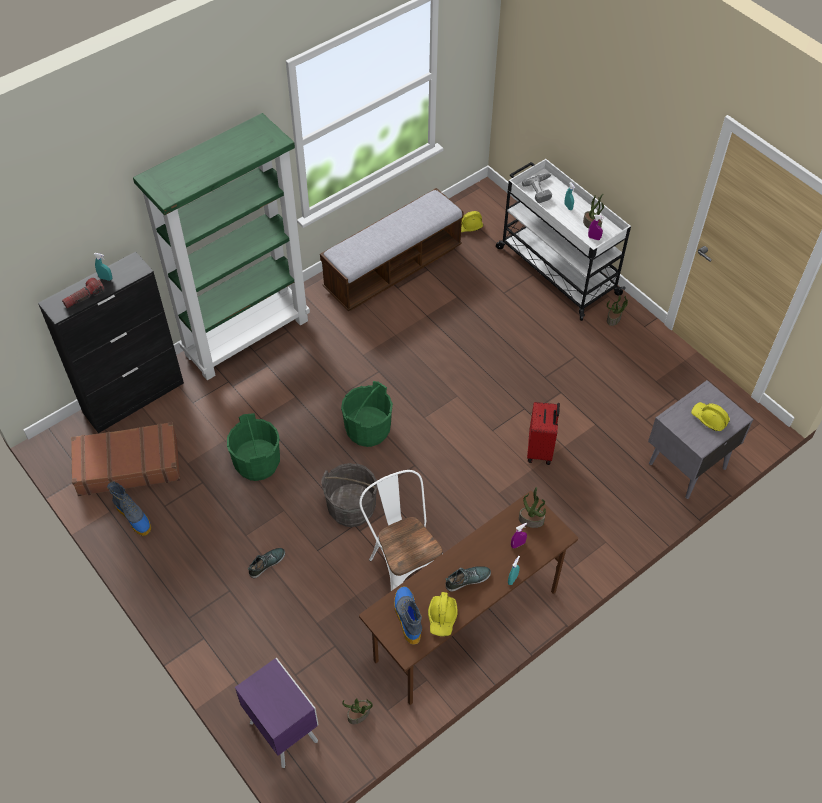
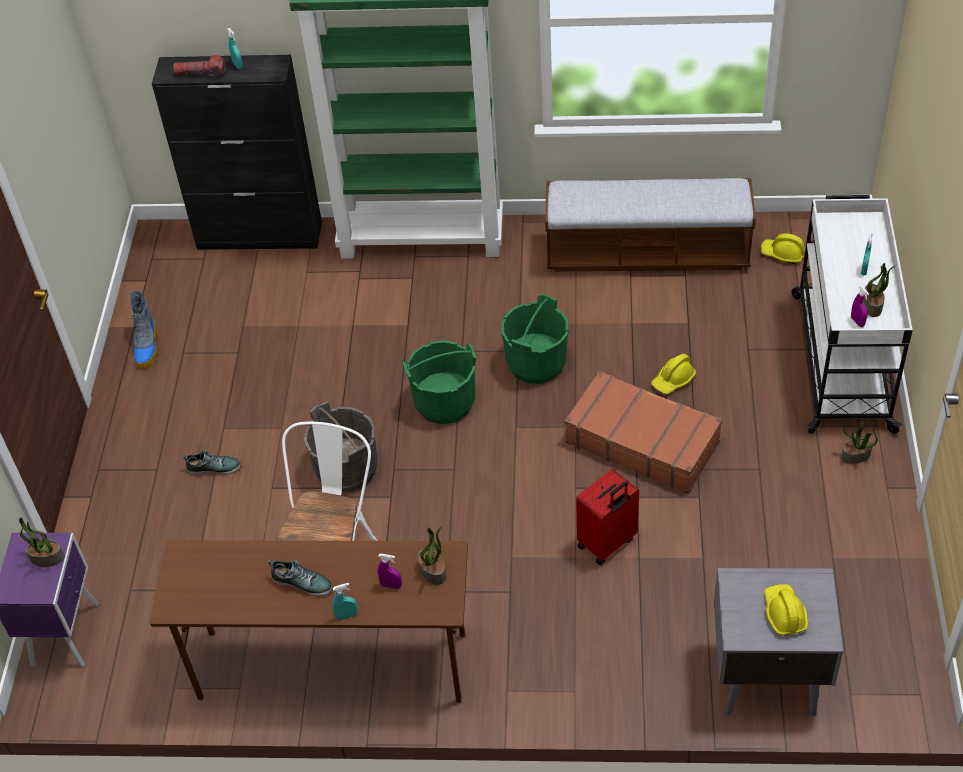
camera: 45 degrees right, 5 degrees down
(128, 465) = (191, 295): brown suitcase -> brown suitcase (642, 441)
(257, 463) = (304, 366): green bucket -> green bucket (536, 363)
(358, 715) = (144, 671): potted plant -> potted plant (47, 558)
(407, 616) = (207, 575): boot -> none
(442, 617) = (238, 601): yellow hard hat -> yellow hard hat (673, 380)
(542, 190) = (851, 234): power drill -> none

